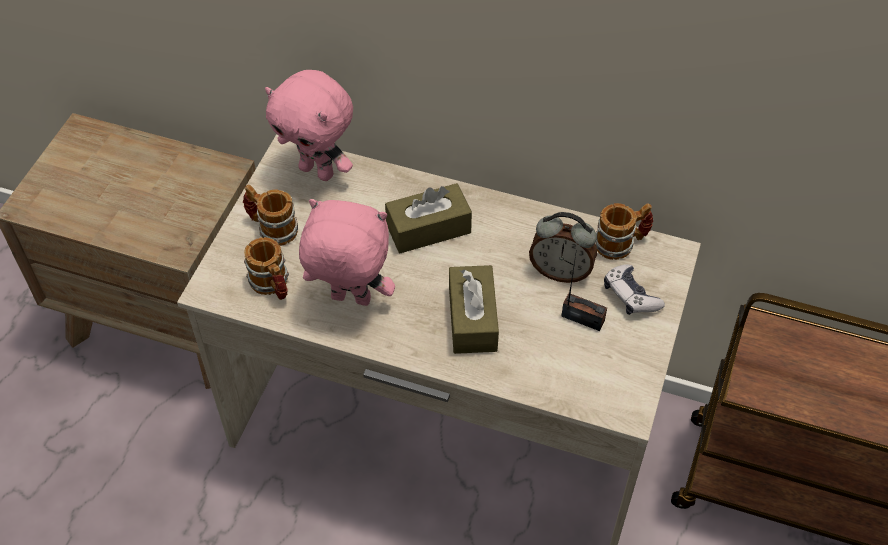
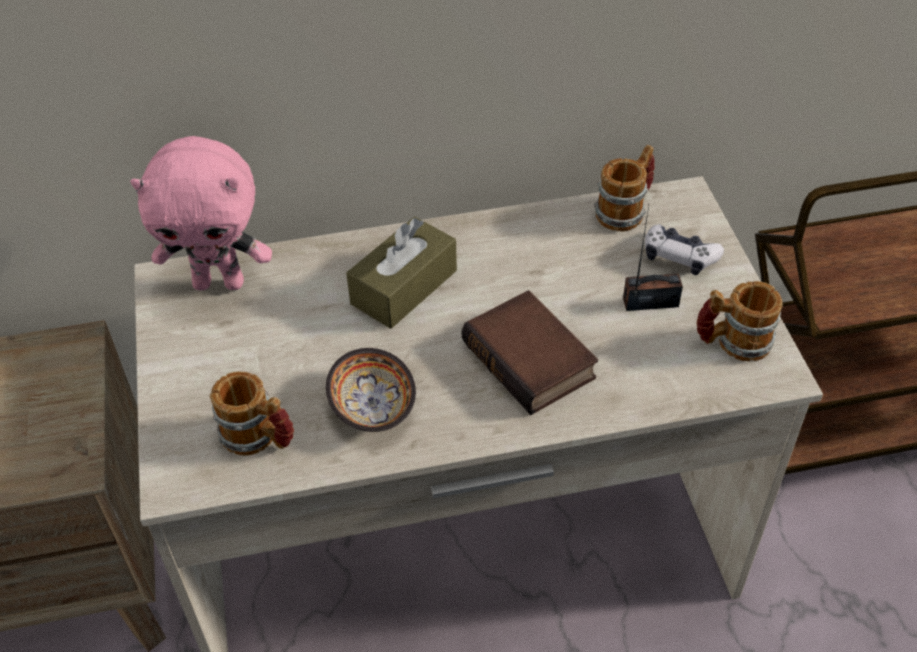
camera: 30 degrees left, 5 degrees down
(272, 228) = (208, 371): mug -> mug (732, 342)
(349, 300) = (371, 408): pink plush toy -> bowl
(472, 319) = (532, 360): brown tissue box -> book
(560, 271) = (587, 266): alarm clock -> none

